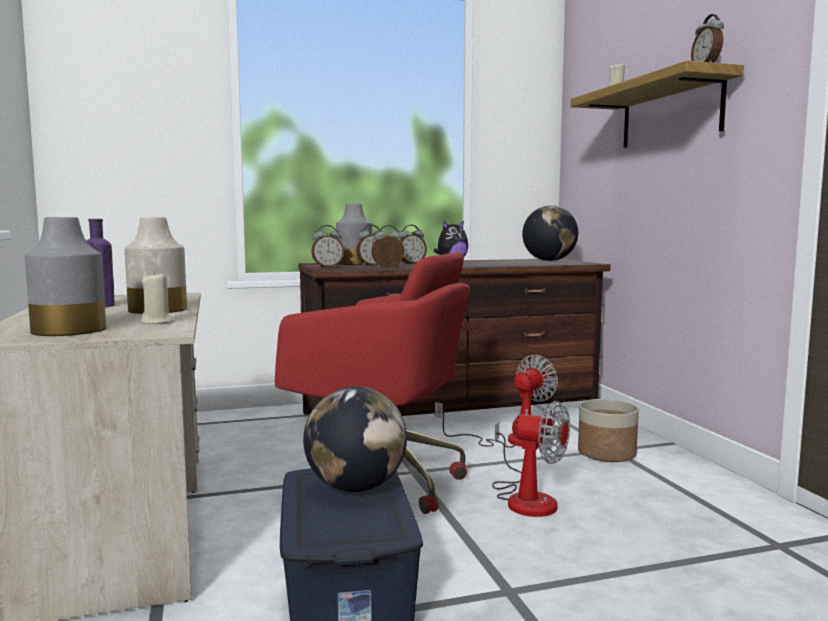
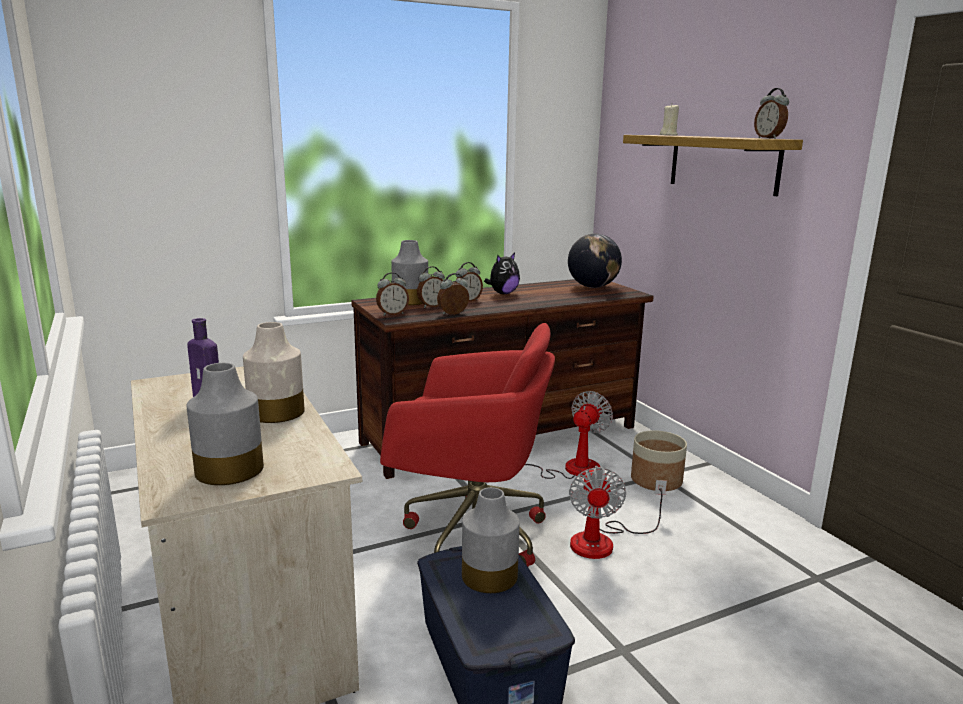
camera: 10 degrees left, 10 degrees up
(157, 322) = (301, 444): beige candle -> none
(356, 488) = (490, 575): globe -> grey vase
(526, 498) = (604, 541): fan -> fan turned 75 degrees clockwise

